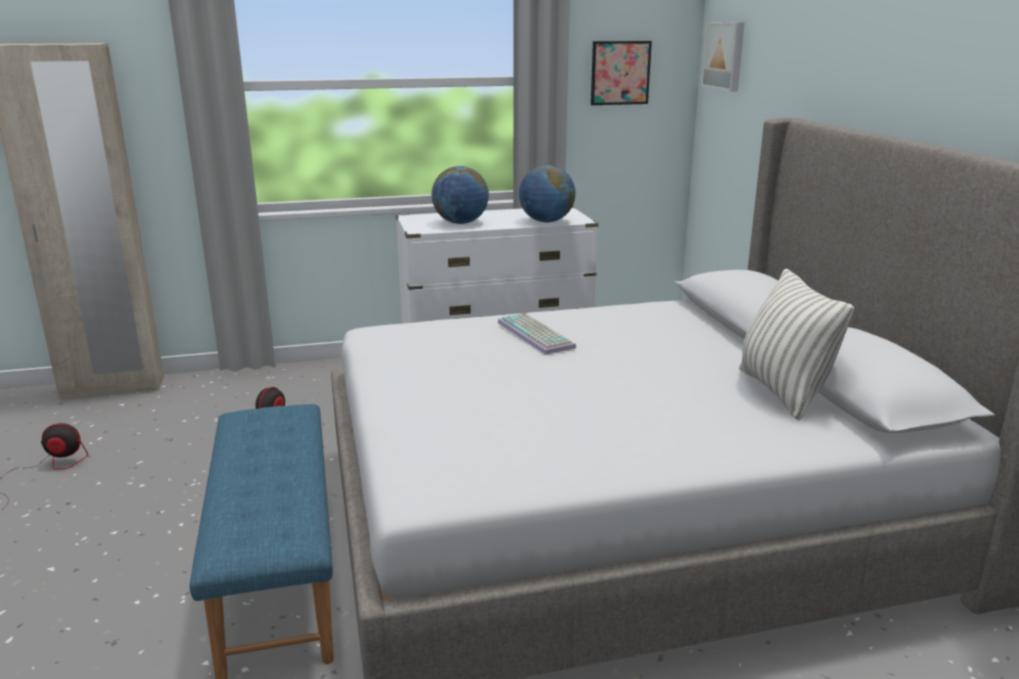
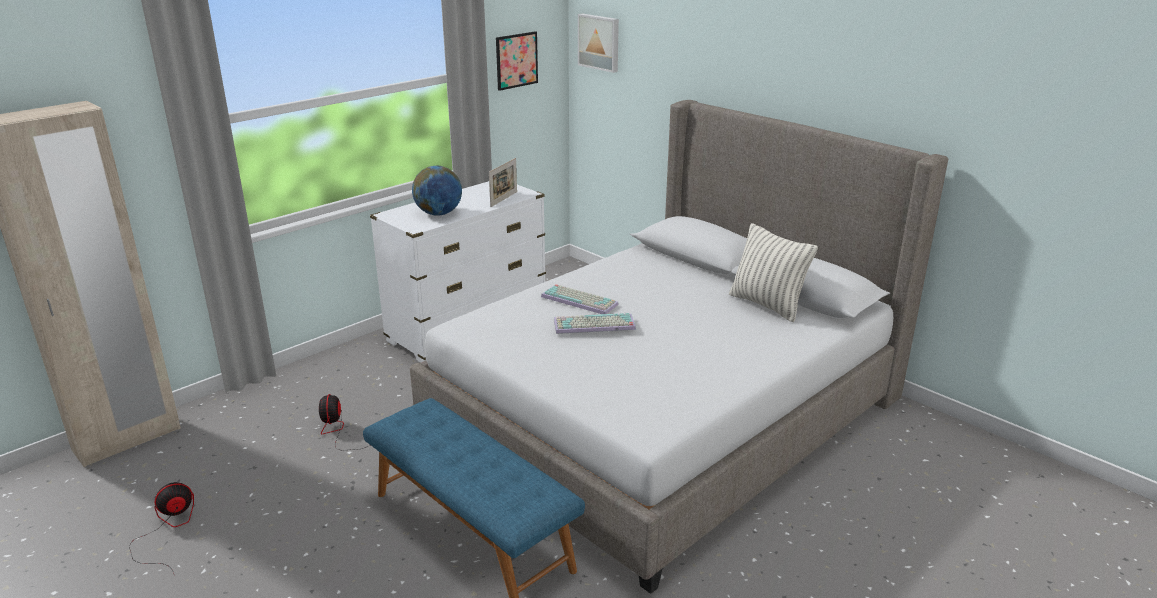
camera: 30 degrees left, 5 degrees up
(514, 361) = (593, 325): none -> keyboard
(546, 221) = (504, 199): globe -> picture frame

